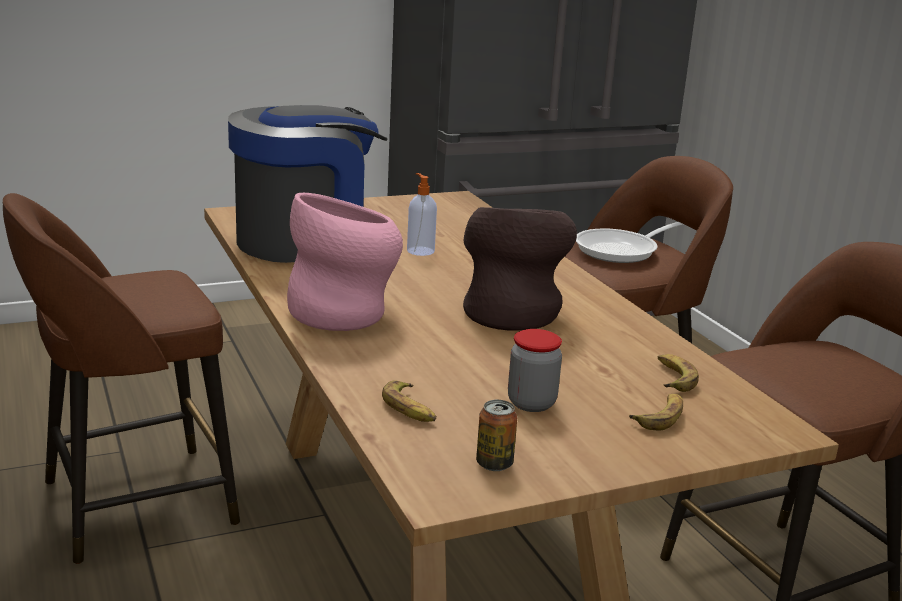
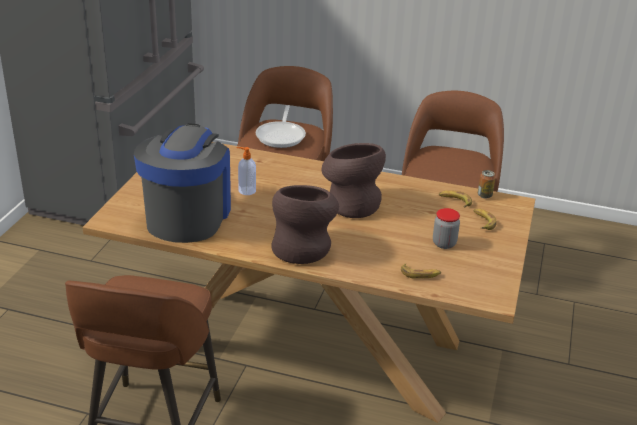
camera: 50 degrees left, 10 degrees up
(345, 313) = (302, 247): pink vase -> brown vase
(494, 464) = (484, 276): can -> can (484, 195)

